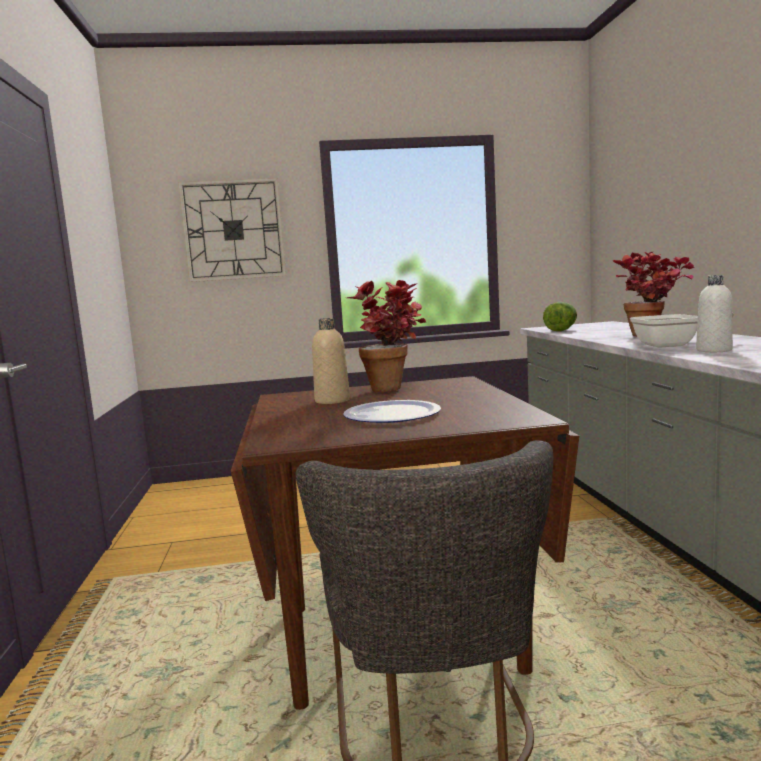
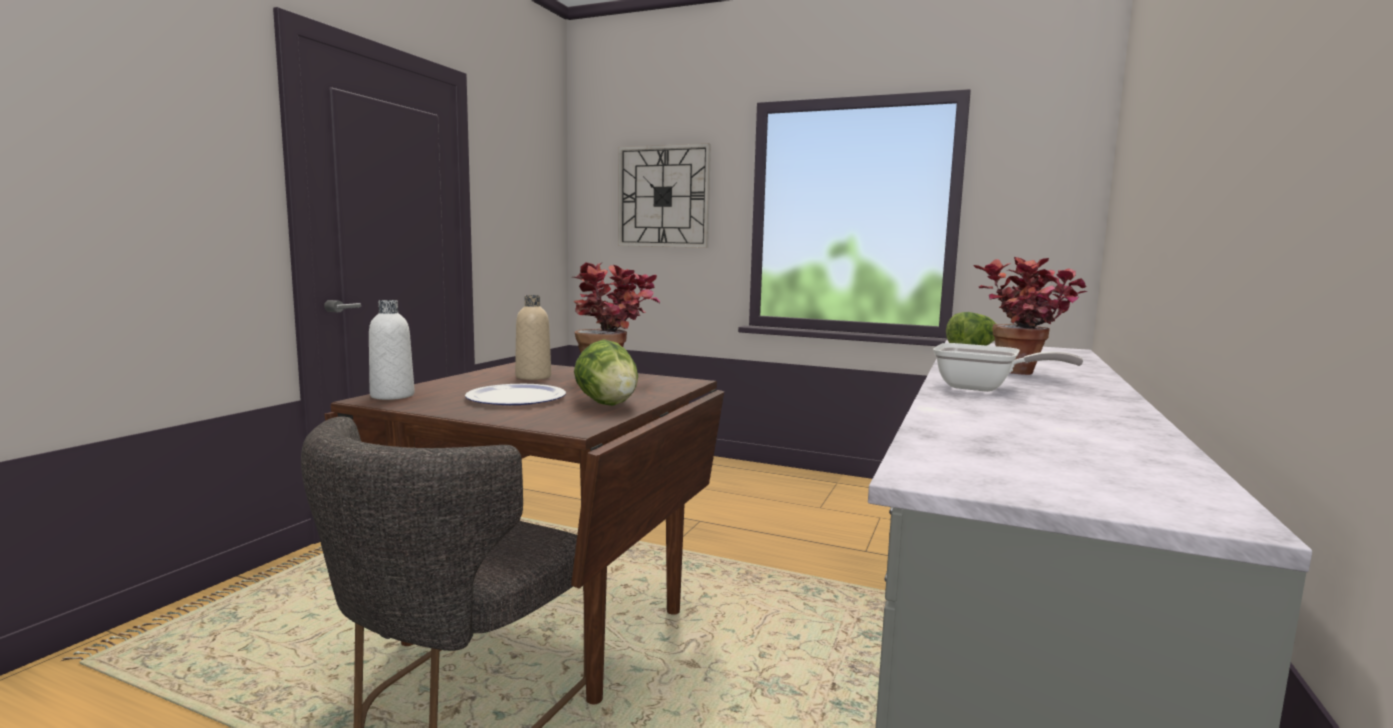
camera: 30 degrees right, 0 degrees up
(477, 402) = (608, 404): none -> lettuce
(714, 350) = (990, 404): white bottle -> white bottle (392, 396)

